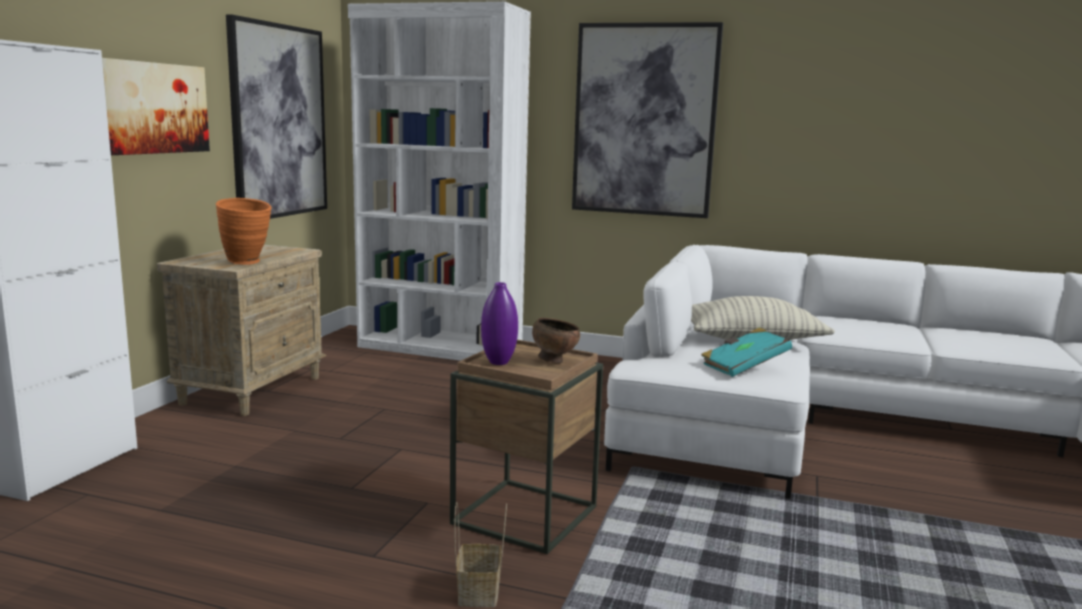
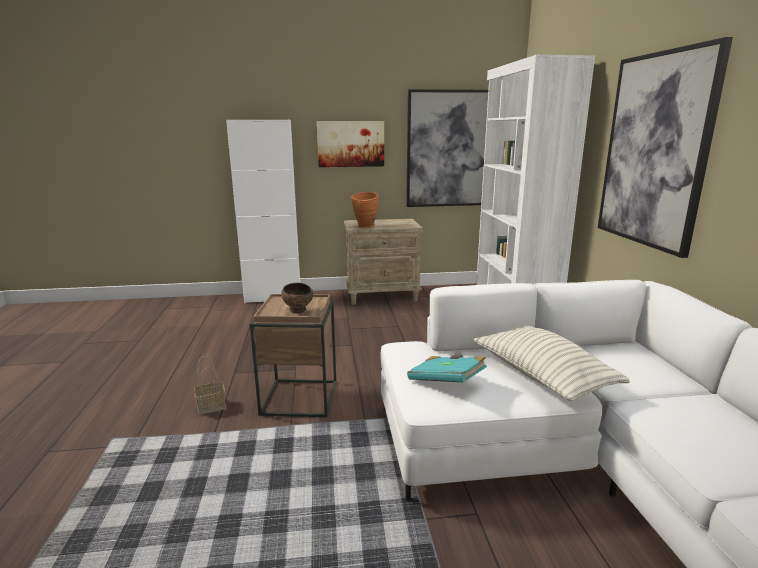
camera: 65 degrees right, 5 degrees up
(498, 362) = (283, 301): purple vase -> none

